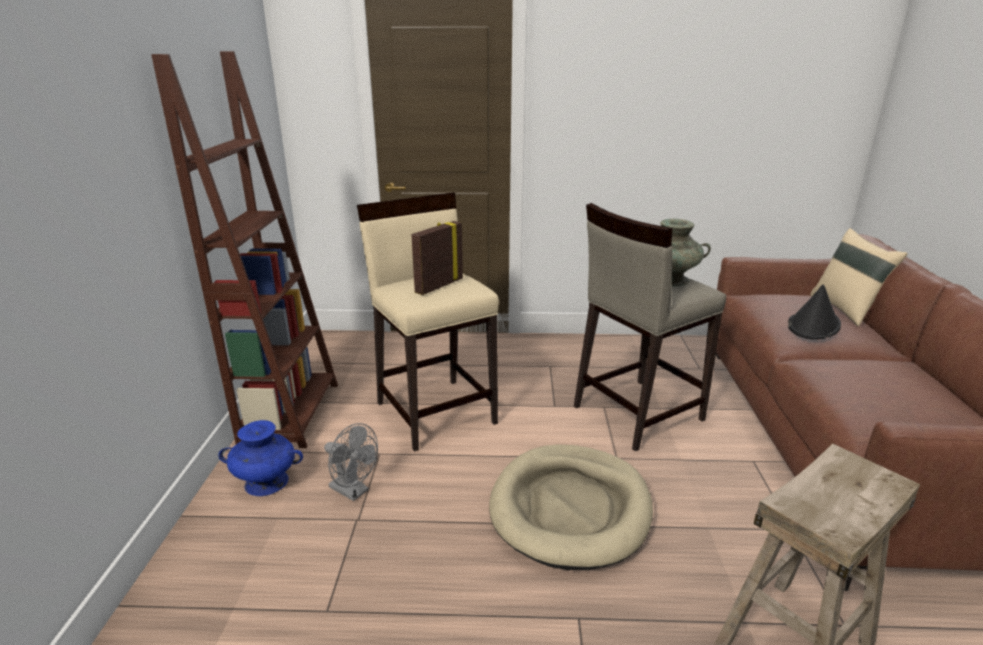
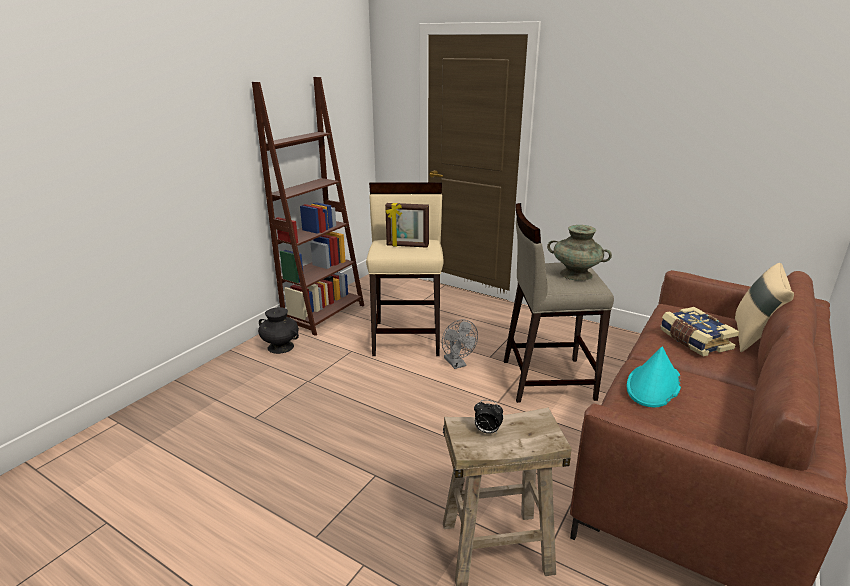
camera: 30 degrees right, 0 degrees up
(266, 482) = (280, 347): blue vase -> black vase
(354, 491) = (319, 366): grey fan -> grey fan (457, 364)
(438, 286) = (407, 246): picture frame -> picture frame turned 150 degrees counterclockwise
(570, 508) = (433, 419): beige dog bed -> none
(813, 325) = (694, 341): black hat -> book
(822, 500) = (487, 431): none -> alarm clock
(852, 383) = (653, 385): none -> turquoise hat

